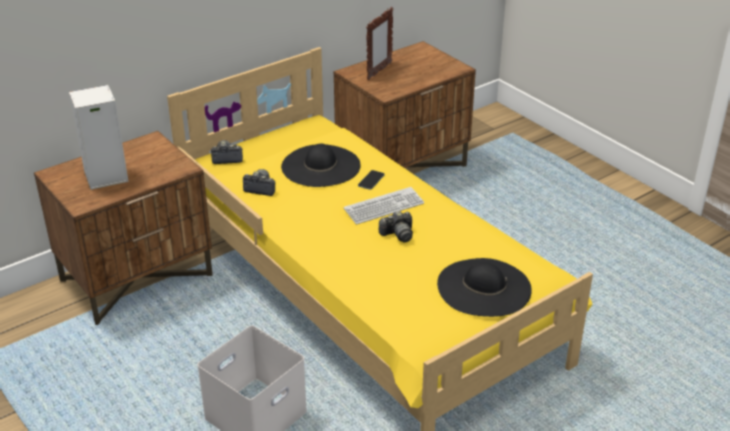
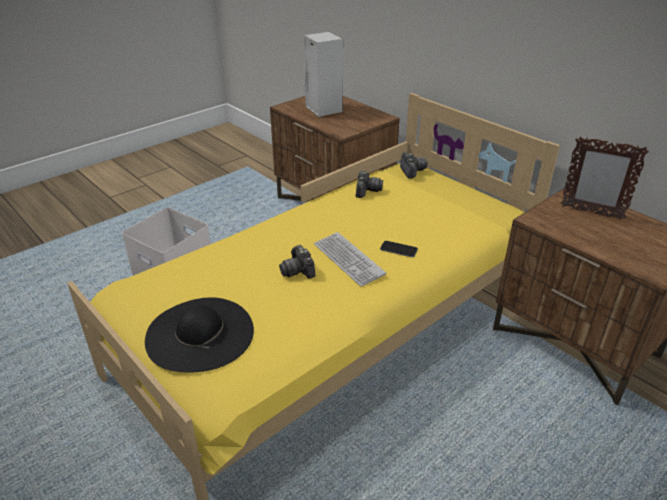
camera: 85 degrees right, 0 degrees up
(321, 166) = (416, 218): black hat -> none

